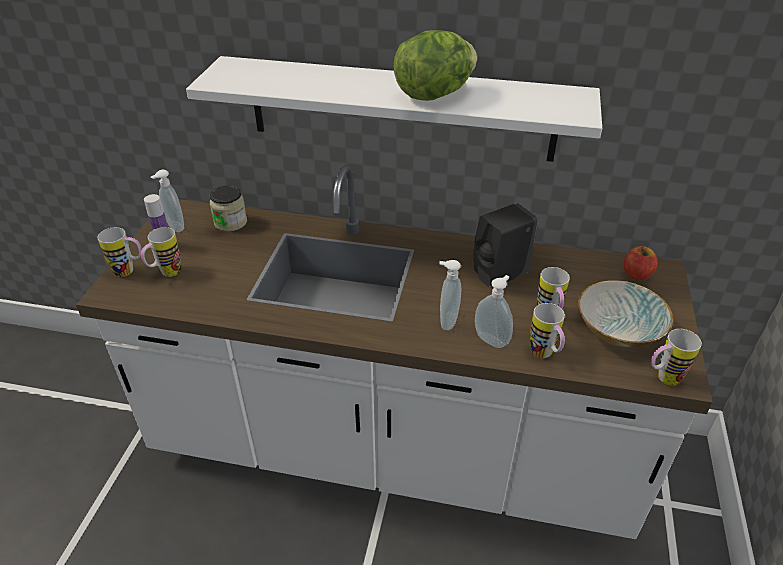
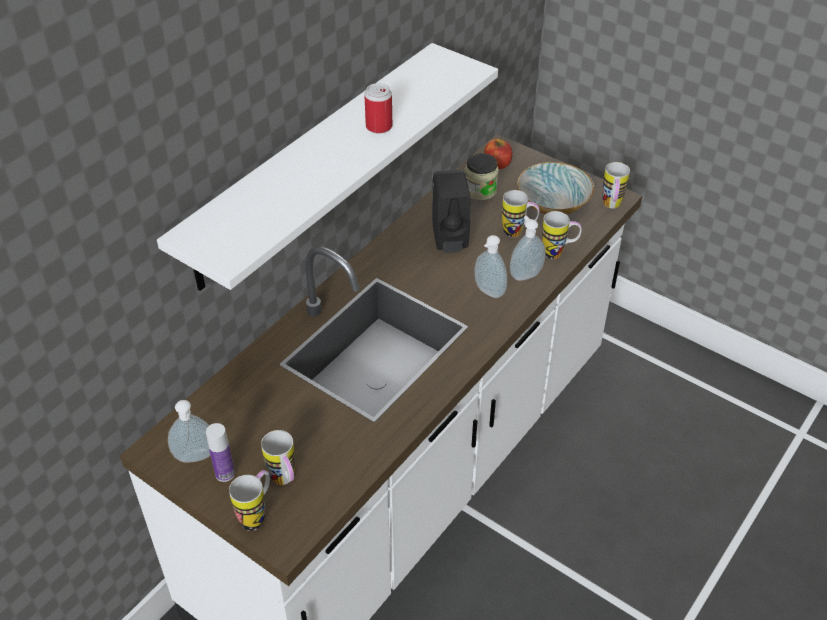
camera: 65 degrees left, 5 degrees up
(230, 222) = (224, 404): jar -> jar (480, 190)
(434, 95) = (379, 127): lettuce -> can

